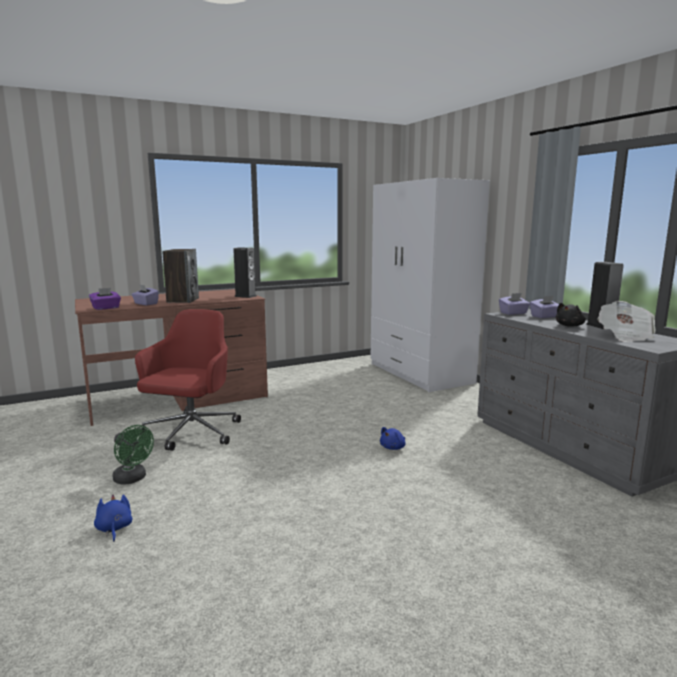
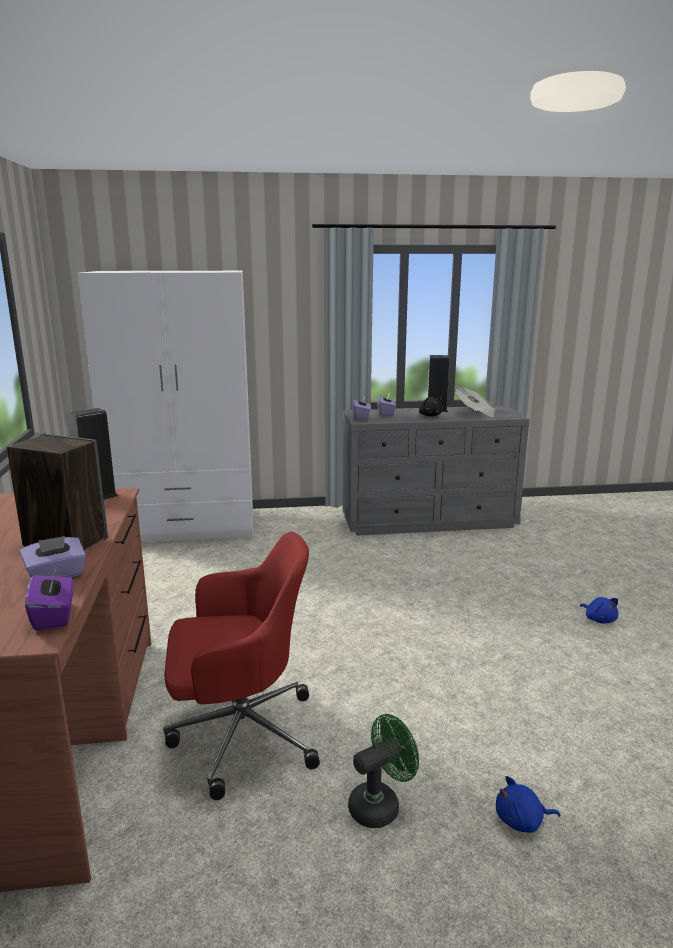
camera: 70 degrees left, 5 degrees up
(191, 433) = (240, 734): red office chair -> red office chair turned 135 degrees clockwise
(393, 447) = (387, 590): blue plush toy -> blue plush toy (599, 619)

